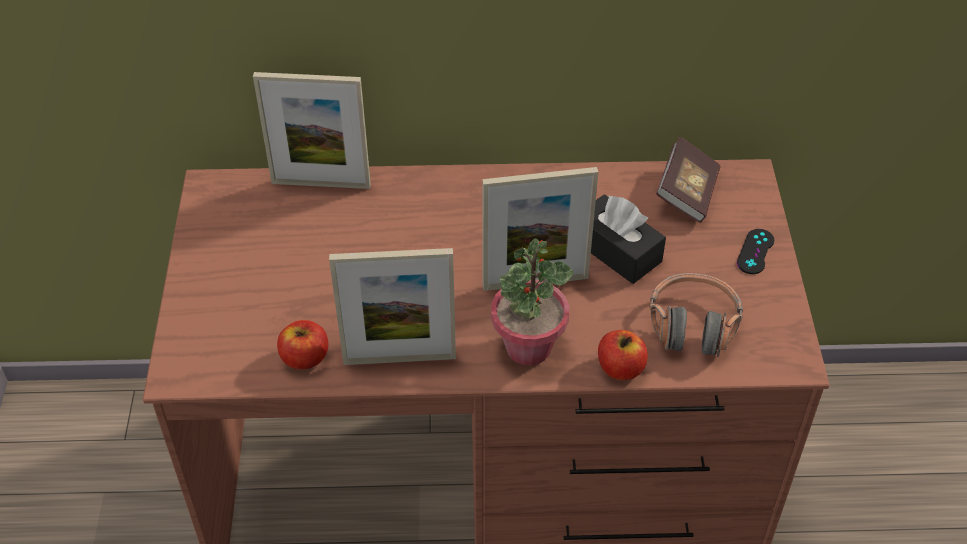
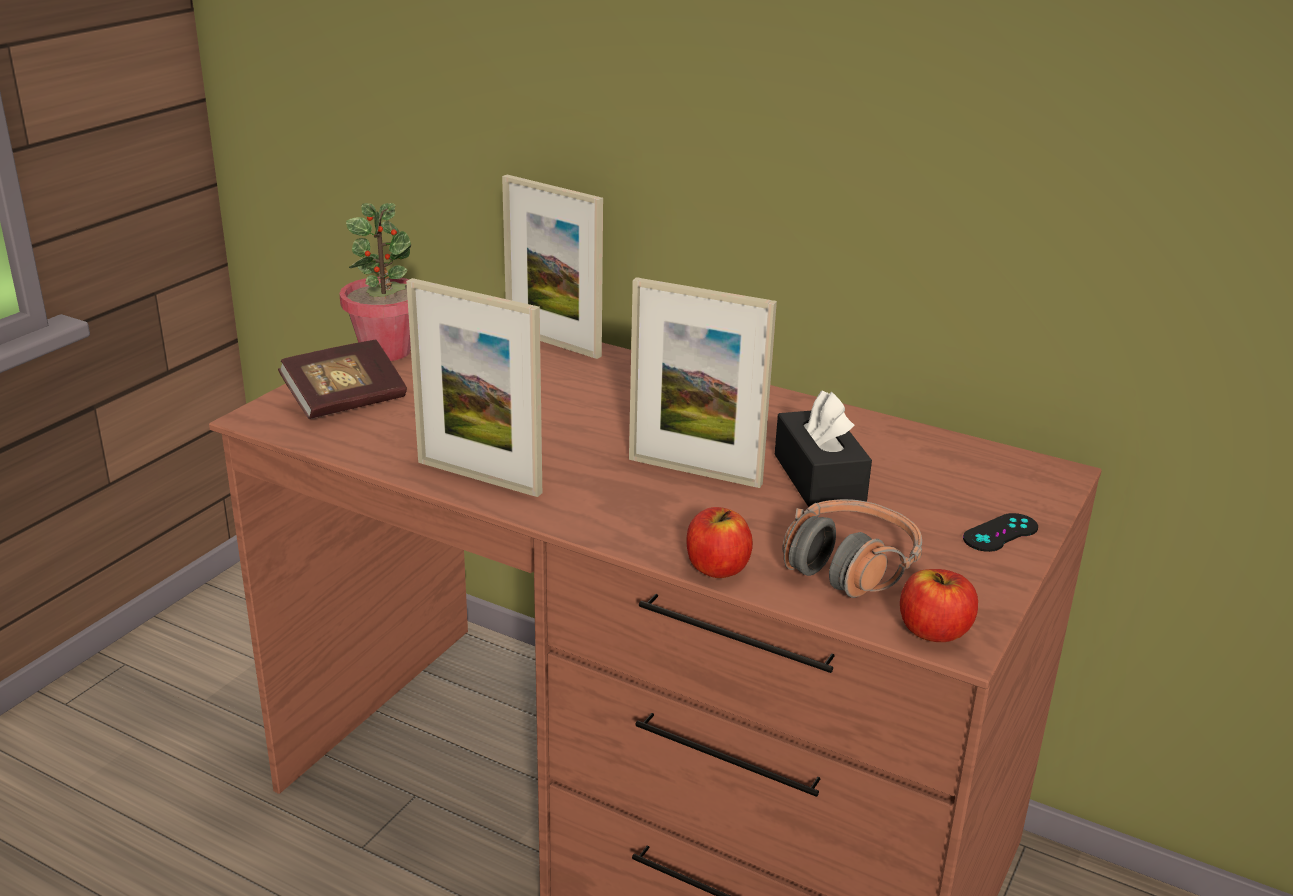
camera: 30 degrees right, 20 degrees down
(305, 358) = (387, 445): apple -> apple (934, 631)
(528, 347) = (628, 515): potted plant -> potted plant (386, 351)
(687, 193) = (957, 462): book -> book (345, 401)

